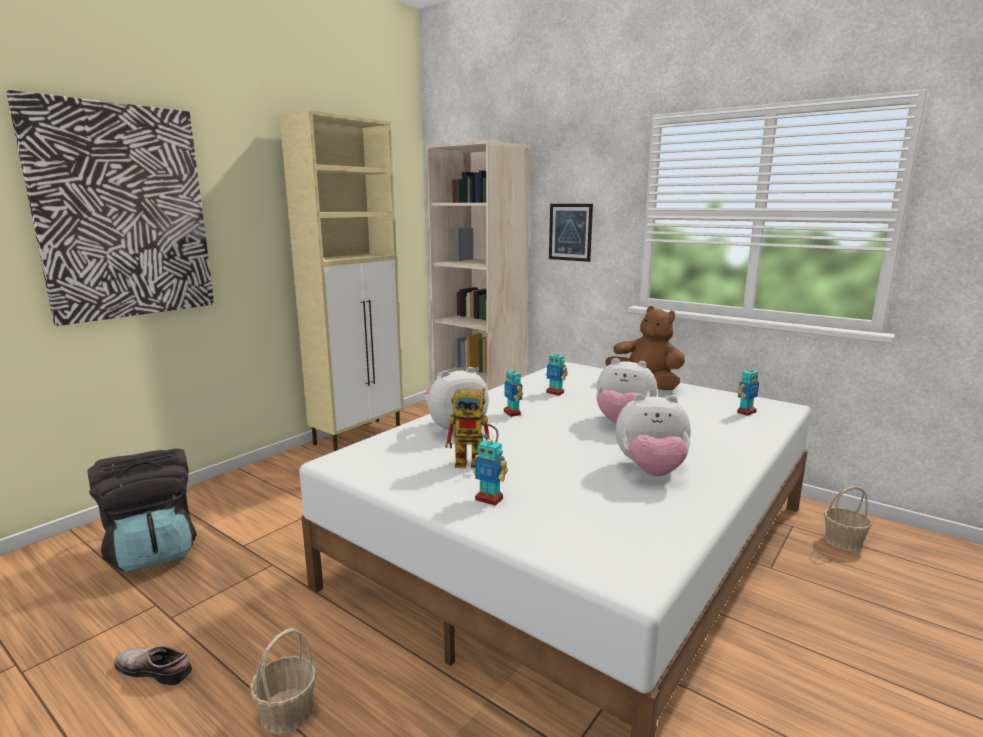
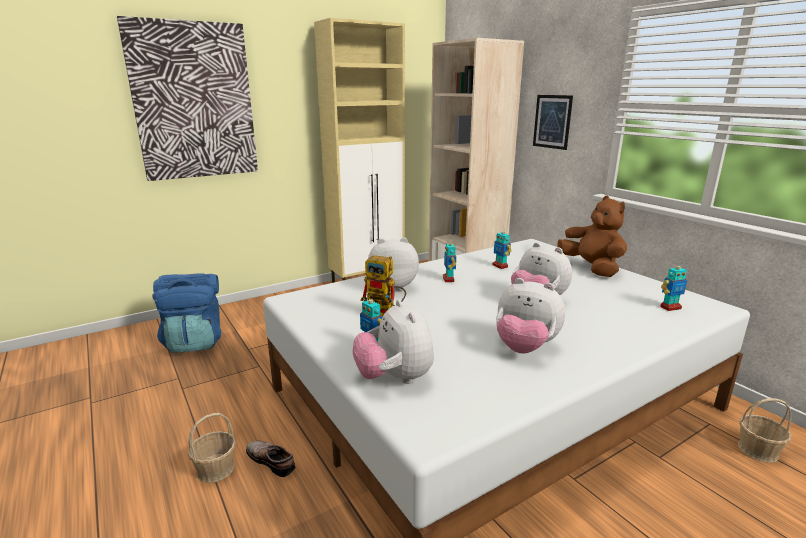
camera: 20 degrees right, 5 degrees up
(153, 550) = (195, 341): black backpack -> blue backpack
(157, 669) = (158, 419): shoe -> shoe (272, 460)
(545, 527) = (394, 378): none -> plush toy

